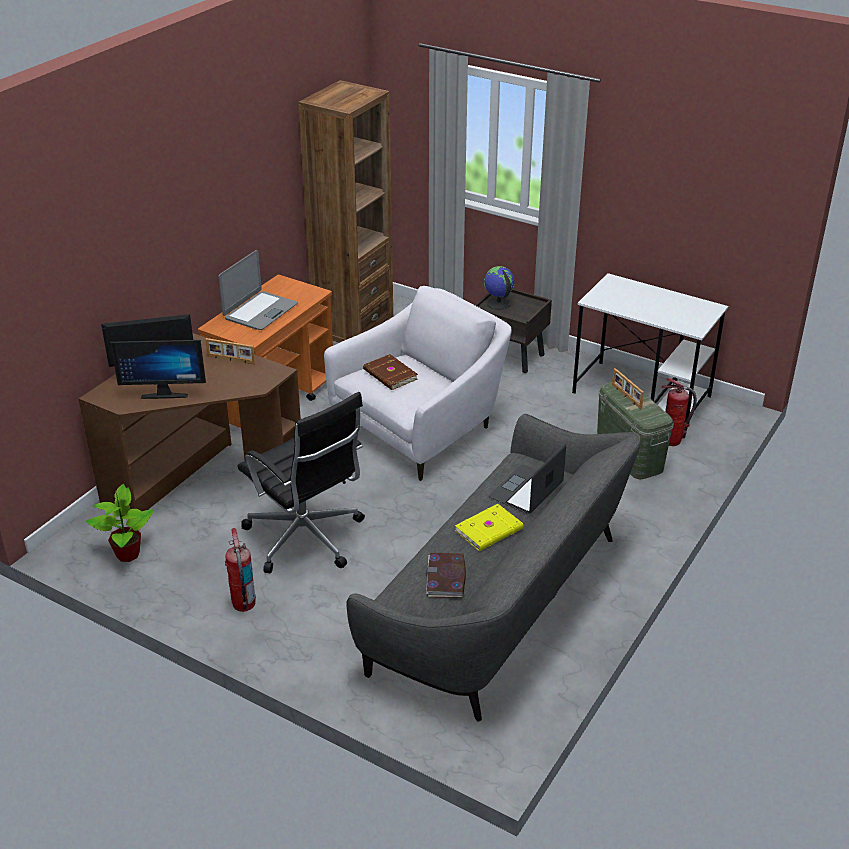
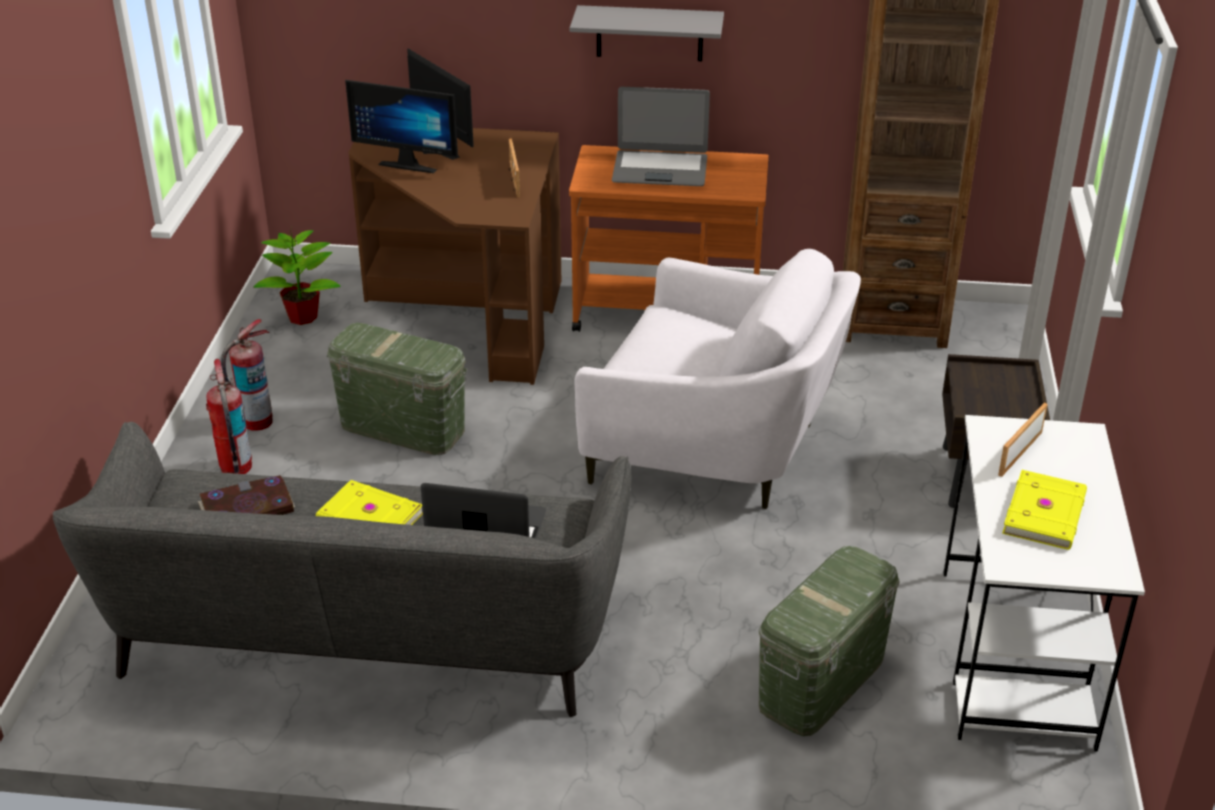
camera: 65 degrees right, 0 degrees up
(165, 393) = (410, 164): monitor -> monitor turned 45 degrees counterclockwise
(212, 233) = (649, 33): none -> grey shelf
(306, 539) = (402, 428): black office chair -> green storage box
(389, 375) = (681, 334): brown book -> none
(498, 304) = (983, 377): globe -> none
(626, 396) = (837, 578): picture frame -> picture frame (1019, 453)
(665, 308) = (1046, 514): none -> yellow book
(671, 440) = (906, 727): fire extinguisher -> fire extinguisher (235, 467)

